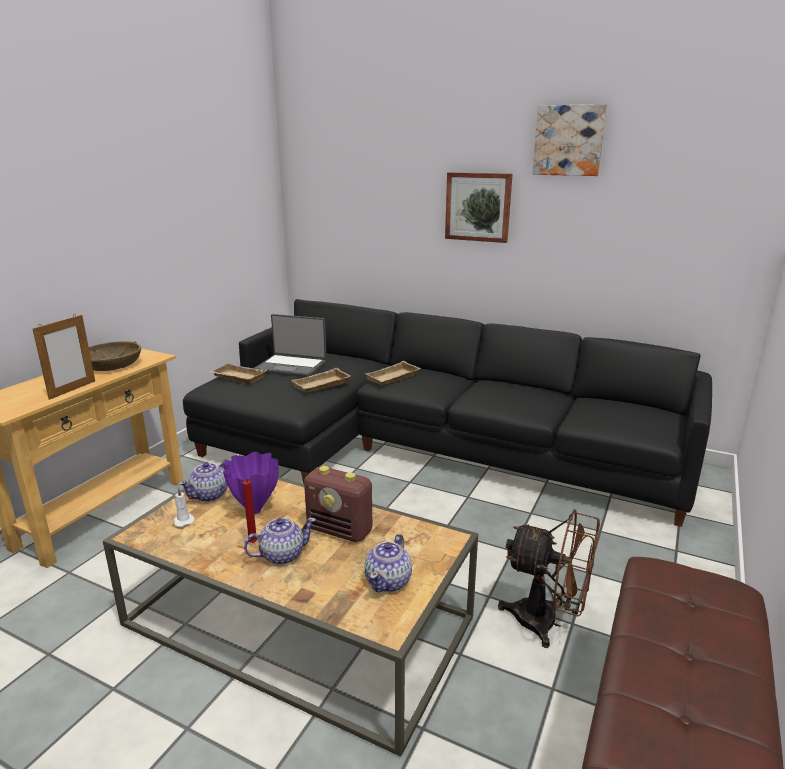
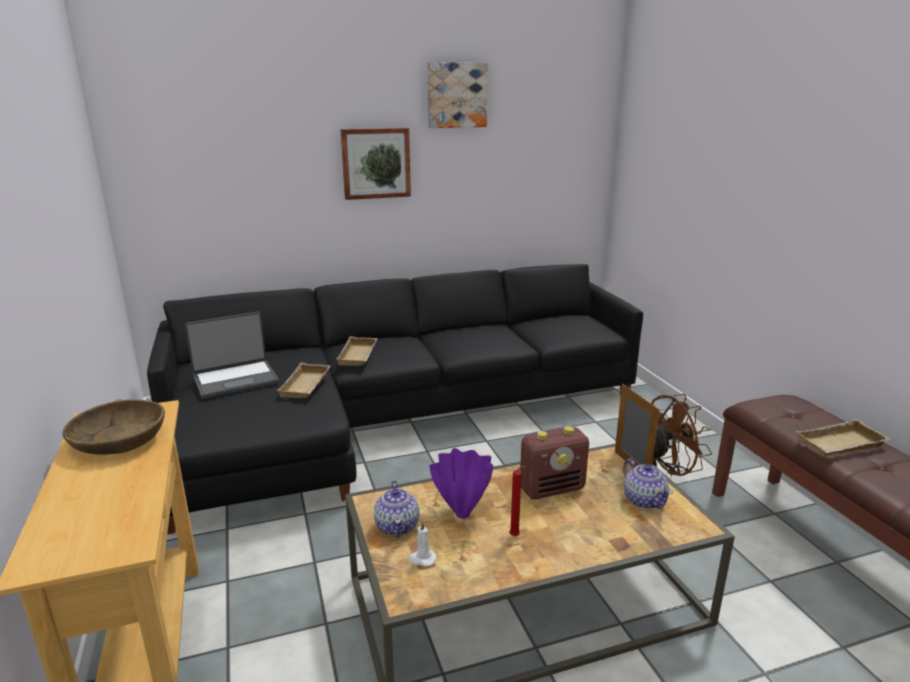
camera: 45 degrees left, 0 degrees up
(72, 390) = (148, 484): picture frame -> picture frame (631, 466)
(237, 377) = (195, 412): beige tray -> beige tray (841, 445)
(281, 555) = (551, 530): teapot -> none

